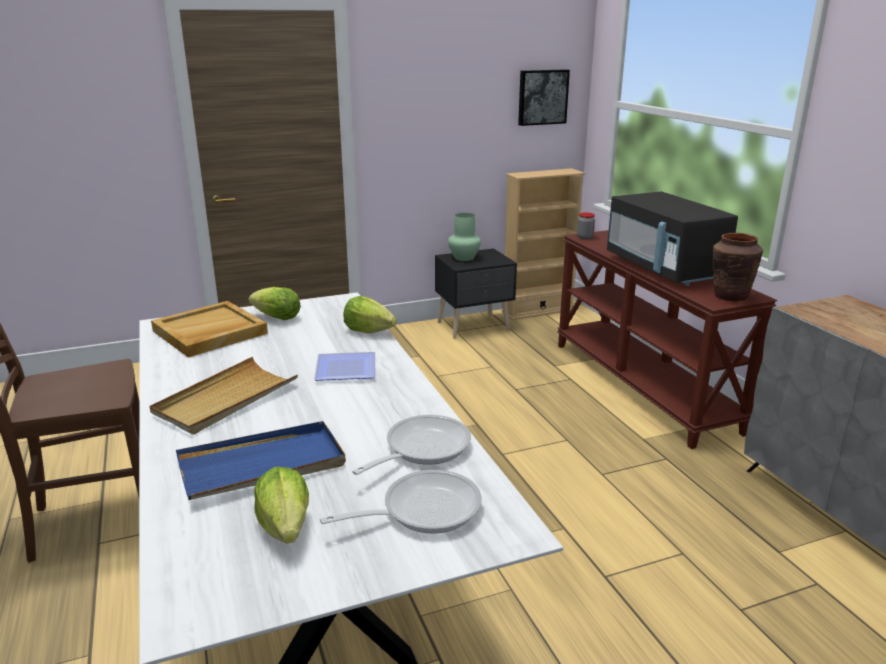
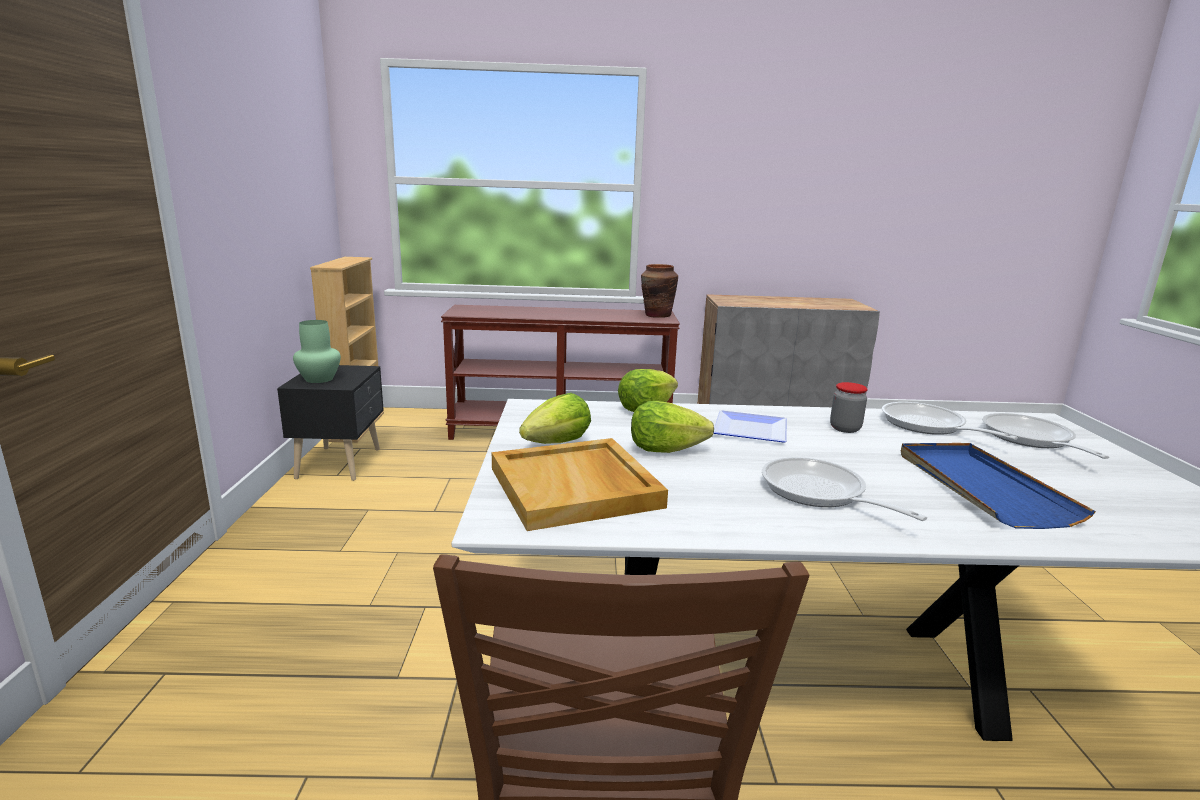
camera: 70 degrees left, 5 degrees down
(225, 399) = (819, 493): beige tray -> frying pan
(285, 526) = (1090, 487): lettuce -> lettuce (665, 449)
(542, 97) = (311, 172): picture -> none
(585, 237) = (462, 313): jar -> jar (845, 428)
(663, 268) = (579, 314): black microwave -> none

